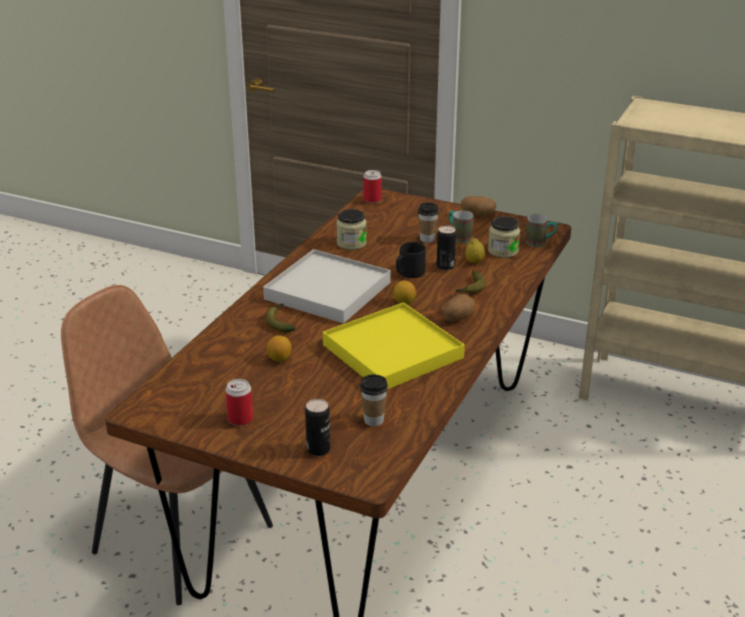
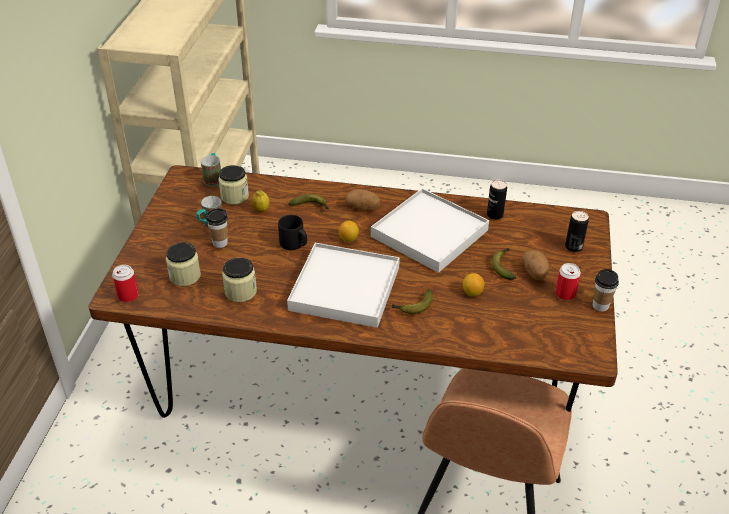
camera: 105 degrees left, 10 degrees up
(310, 388) = (503, 266): none -> banana
(373, 420) = (524, 228): cup -> cup (600, 306)
(386, 222) = (185, 276): none -> jar
(392, 351) = (430, 233): yellow tray -> white tray
(445, 266) = (274, 225): can -> can (495, 215)
(477, 215) = (158, 218): potato -> potato (535, 273)

